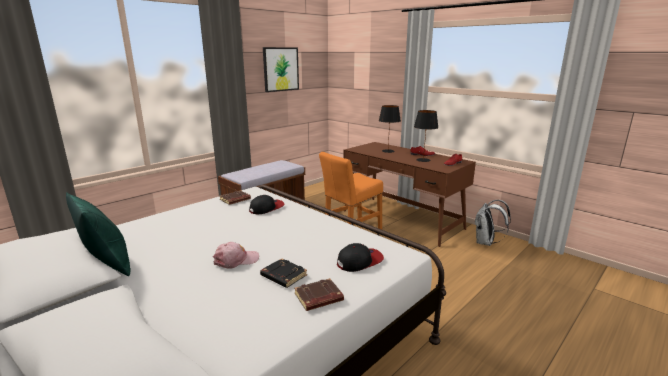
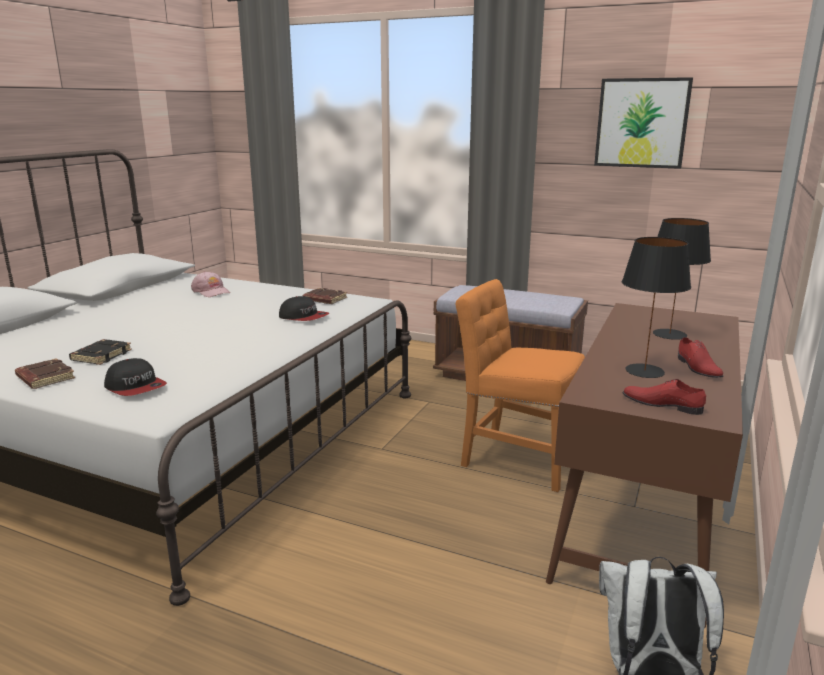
camera: 70 degrees right, 0 degrees up
(107, 264) = (136, 294): green pillow -> none
(236, 260) = (143, 331): pink cap -> pink cap (211, 291)

